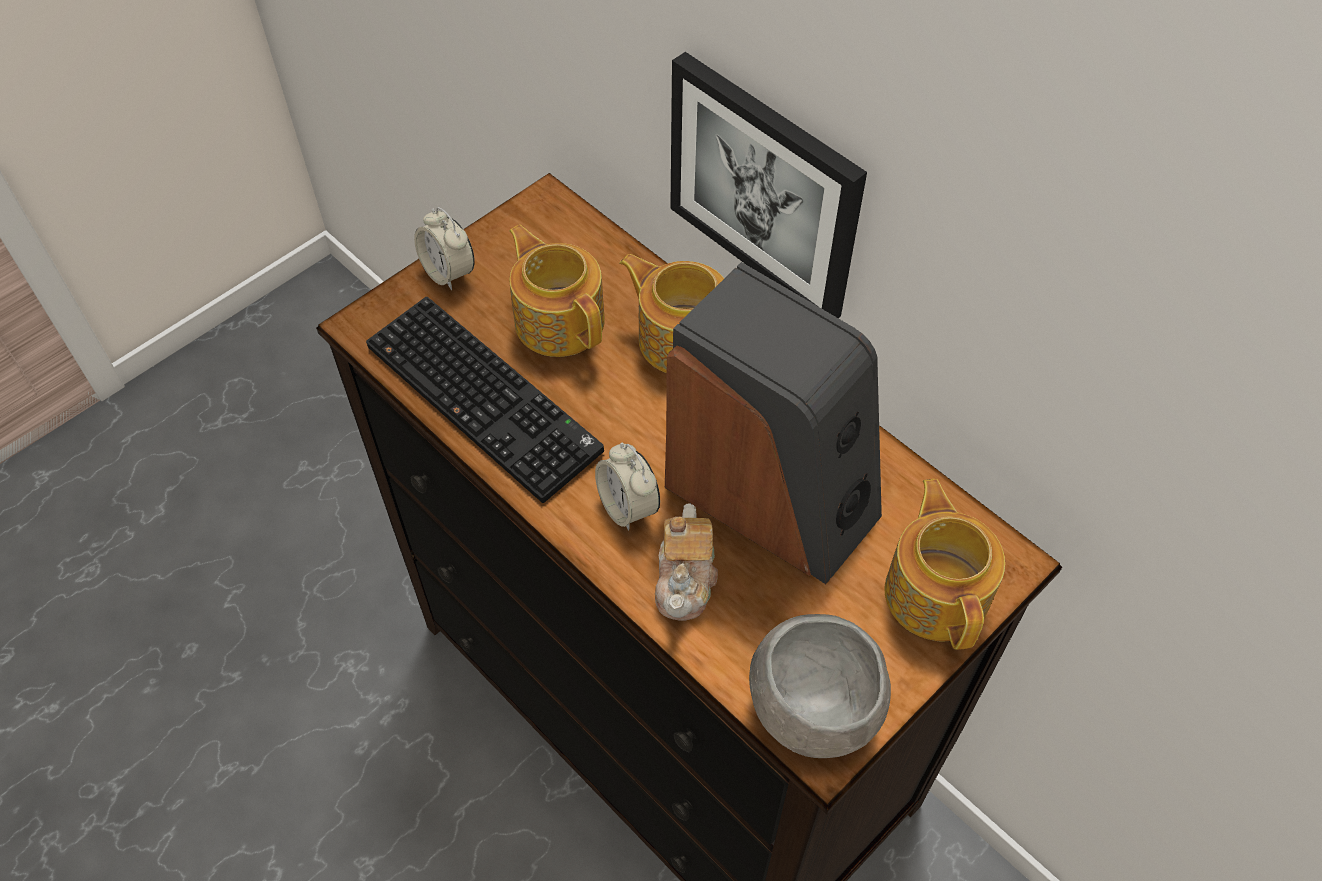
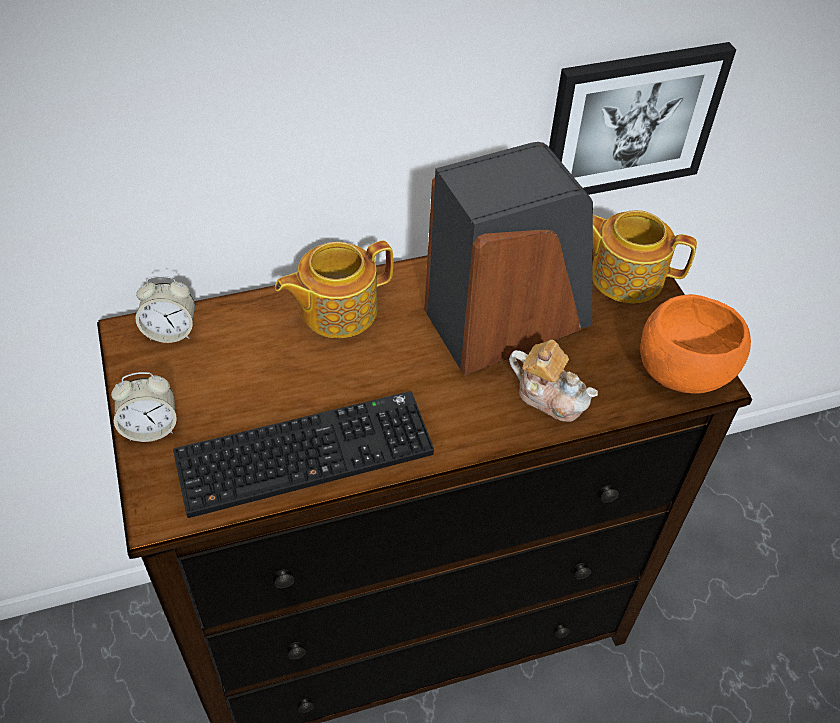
camera: 65 degrees left, 5 degrees down
(559, 320) = (262, 374): teapot -> none
(628, 506) = (468, 403): alarm clock -> alarm clock (171, 331)
(765, 187) = (333, 151): picture -> picture (631, 121)
(812, 708) = (680, 372): grey bowl -> orange bowl

